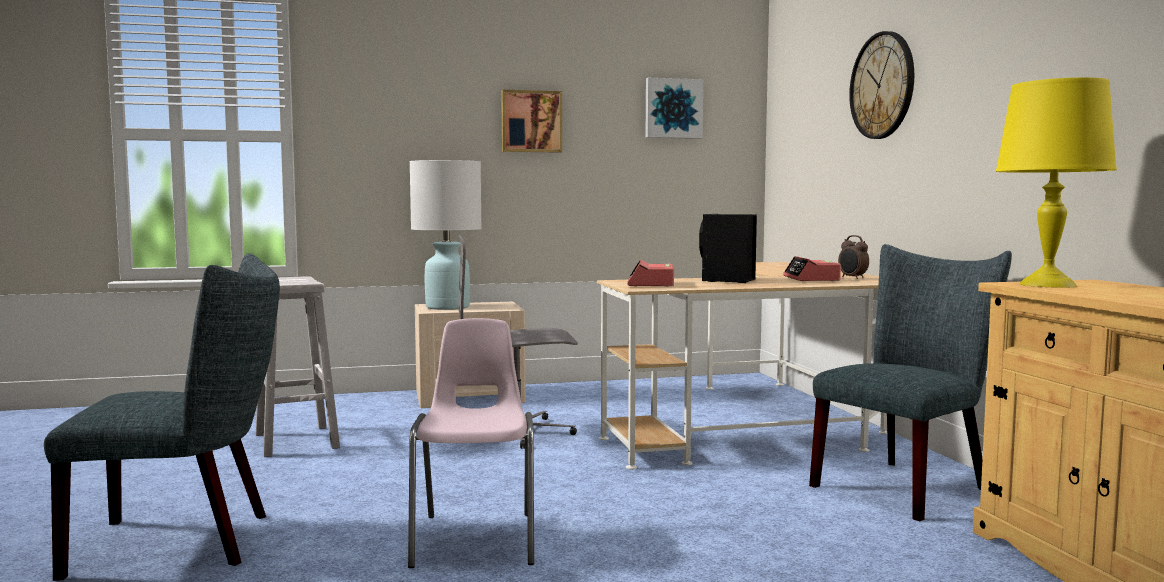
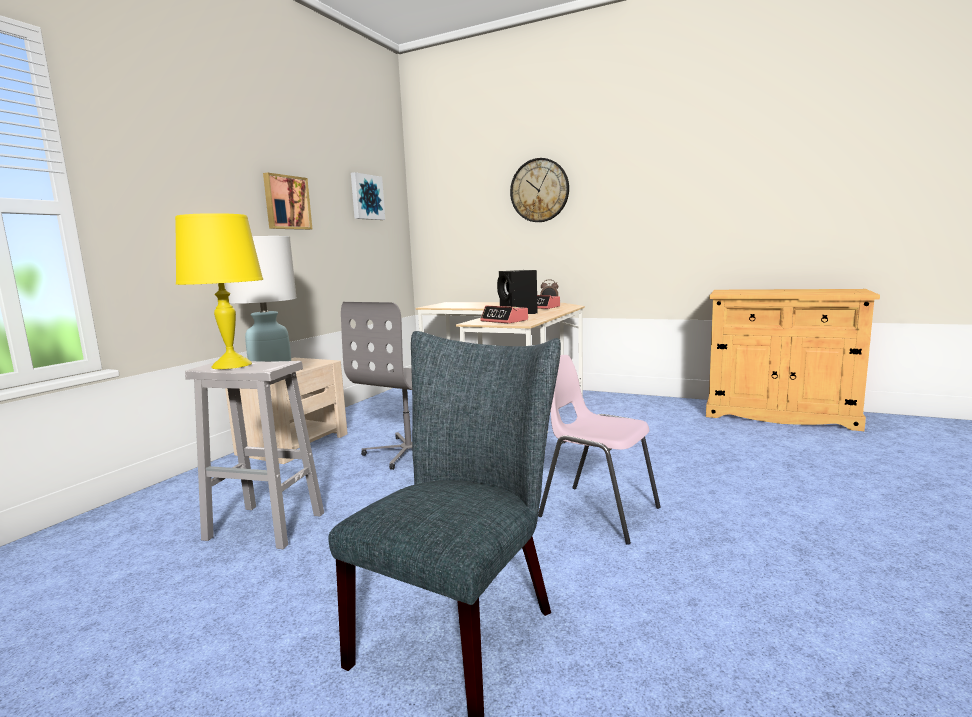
camera: 50 degrees left, 5 degrees up
(907, 486) = (638, 408): grey chair -> none
(1046, 284) = (732, 292): yellow table lamp -> yellow table lamp (231, 365)

